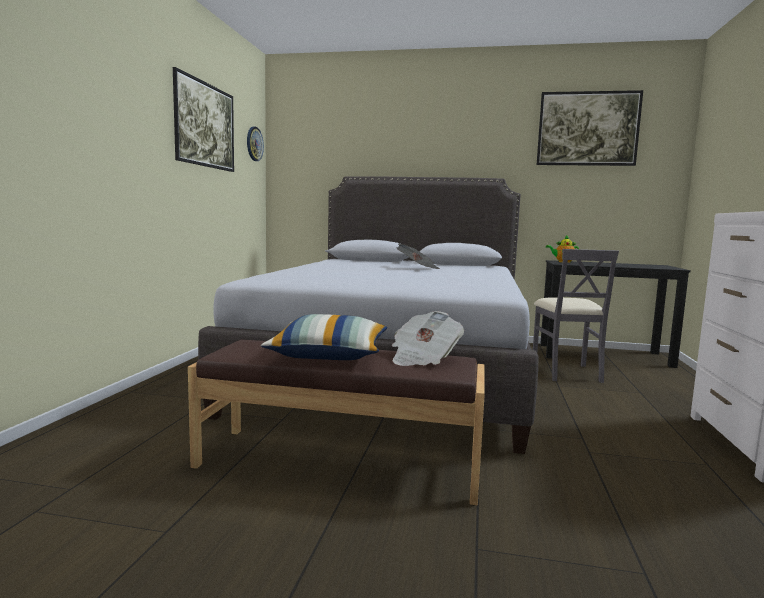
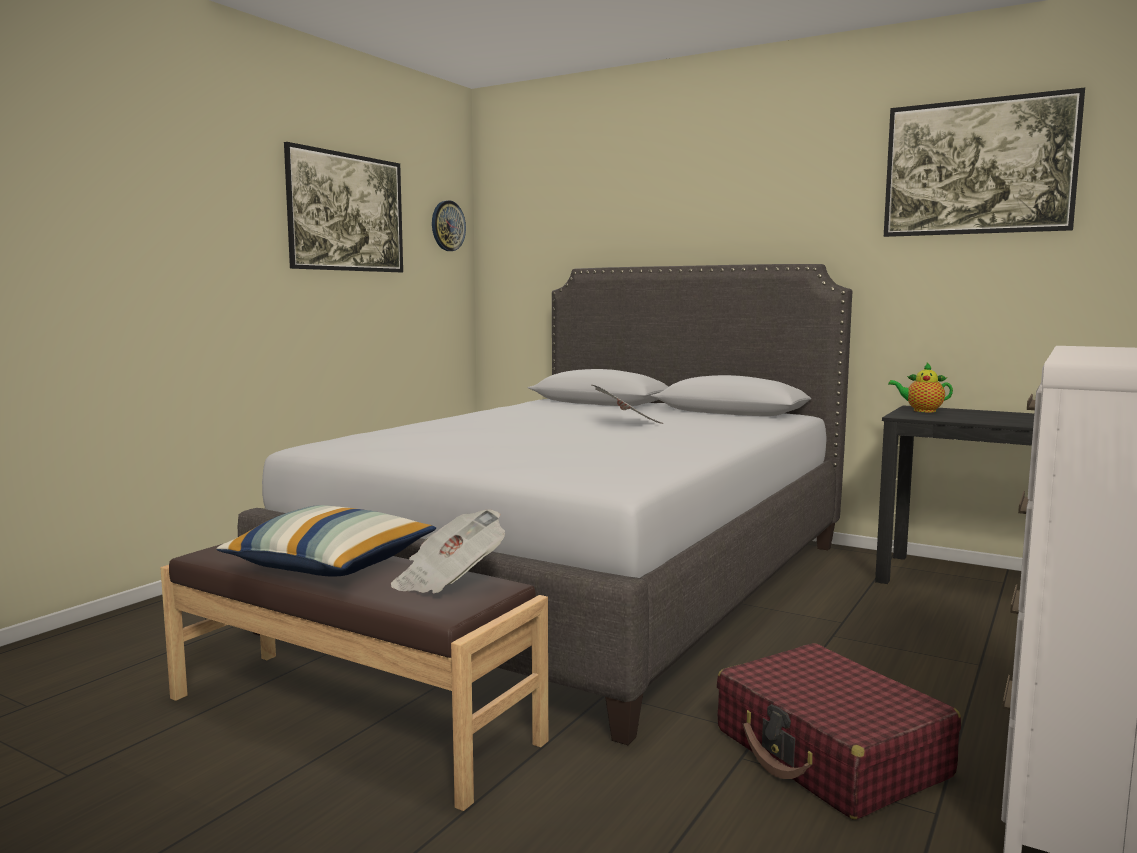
camera: 20 degrees right, 0 degrees up
(566, 372) = (880, 612): grey chair -> none
(628, 443) = (830, 754): none -> red suitcase

